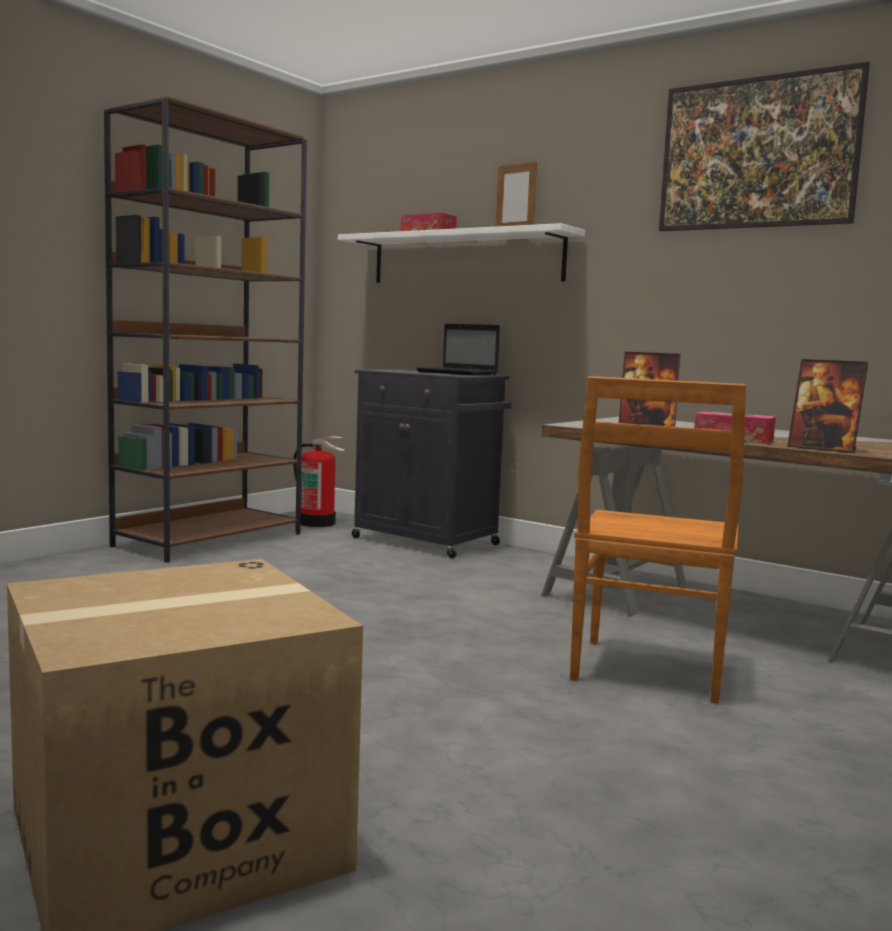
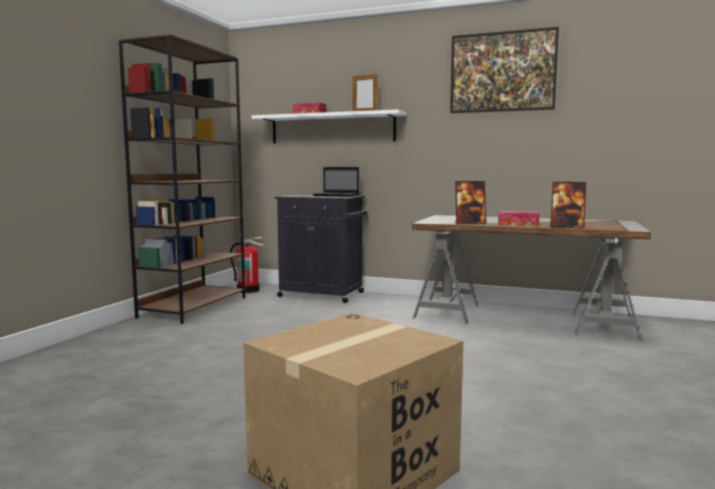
camera: 15 degrees left, 0 degrees up
(648, 671) = (500, 351): brown chair -> none

